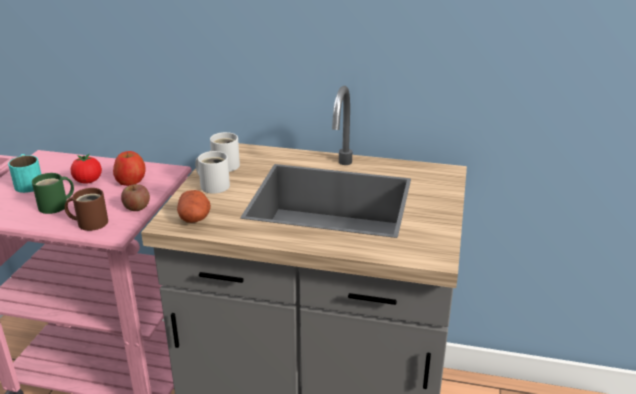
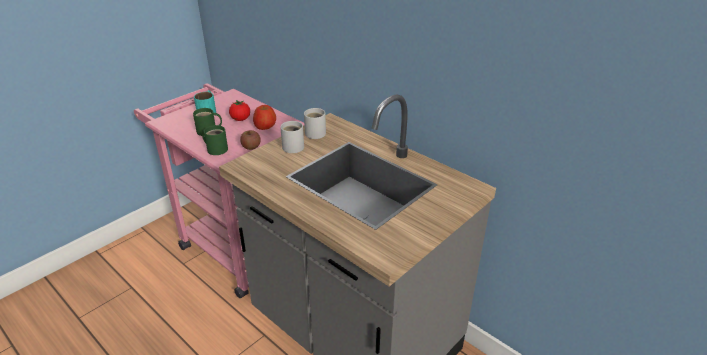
camera: 30 degrees right, 5 degrees up
(90, 222) = (216, 149): brown mug -> green mug
(194, 218) = (258, 167): potato -> none

